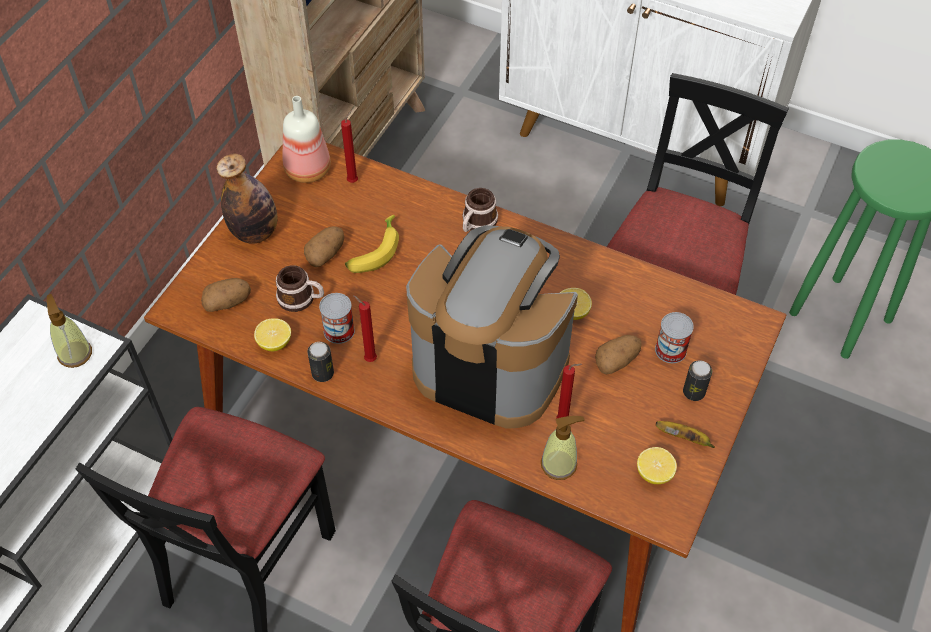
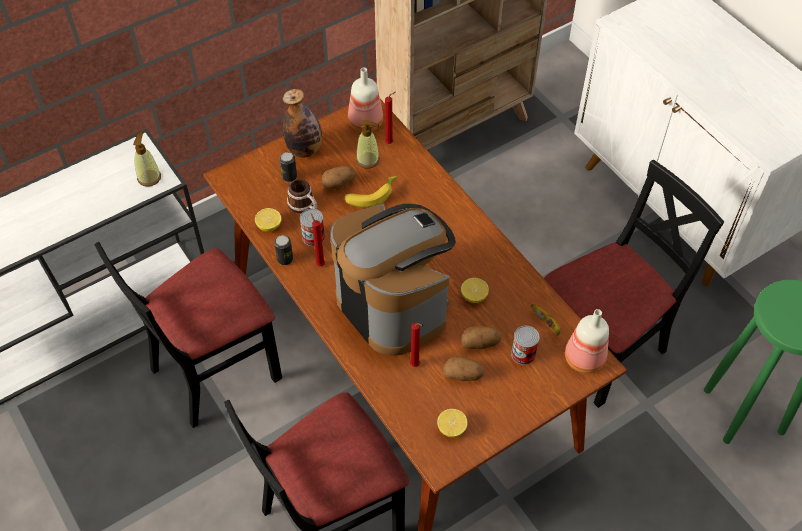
camera: 30 degrees right, 0 degrees up
(228, 302) = (258, 187): potato -> potato (463, 375)
(477, 224) = (451, 207): mug -> none
(559, 464) = (393, 390): soap dispenser -> soap dispenser (368, 160)
(684, 438) = (489, 416): banana -> banana (547, 324)
(693, 392) = (518, 390): can -> can (289, 176)
(735, 324) = (583, 359): none -> bottle

